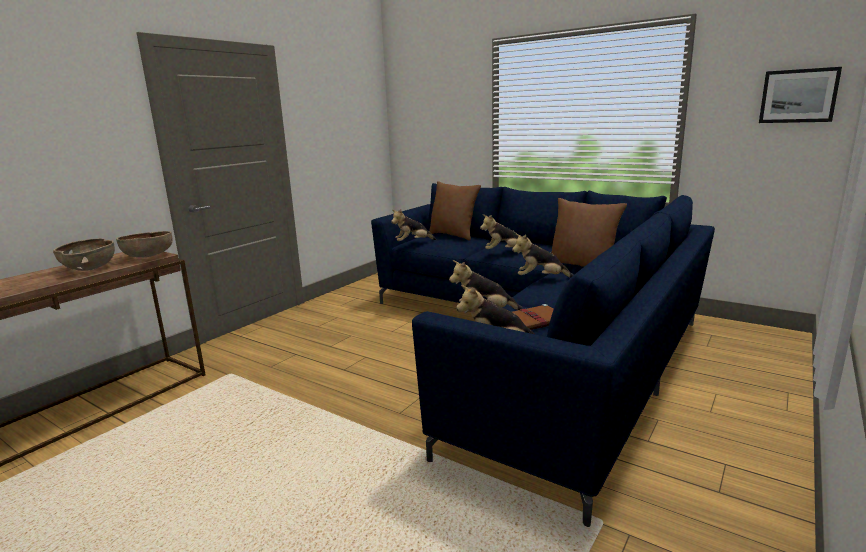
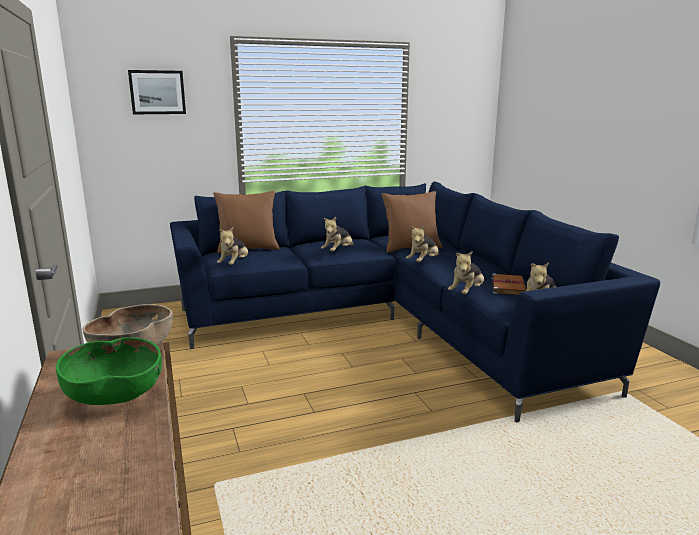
camera: 55 degrees left, 0 degrees up
(90, 268) = (115, 396): brown bowl -> green bowl
(798, 96) = (469, 108): picture -> picture (157, 92)

